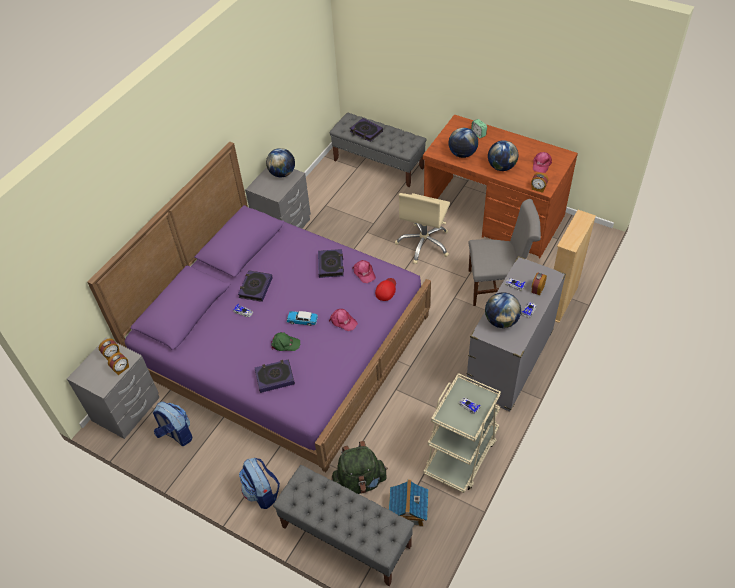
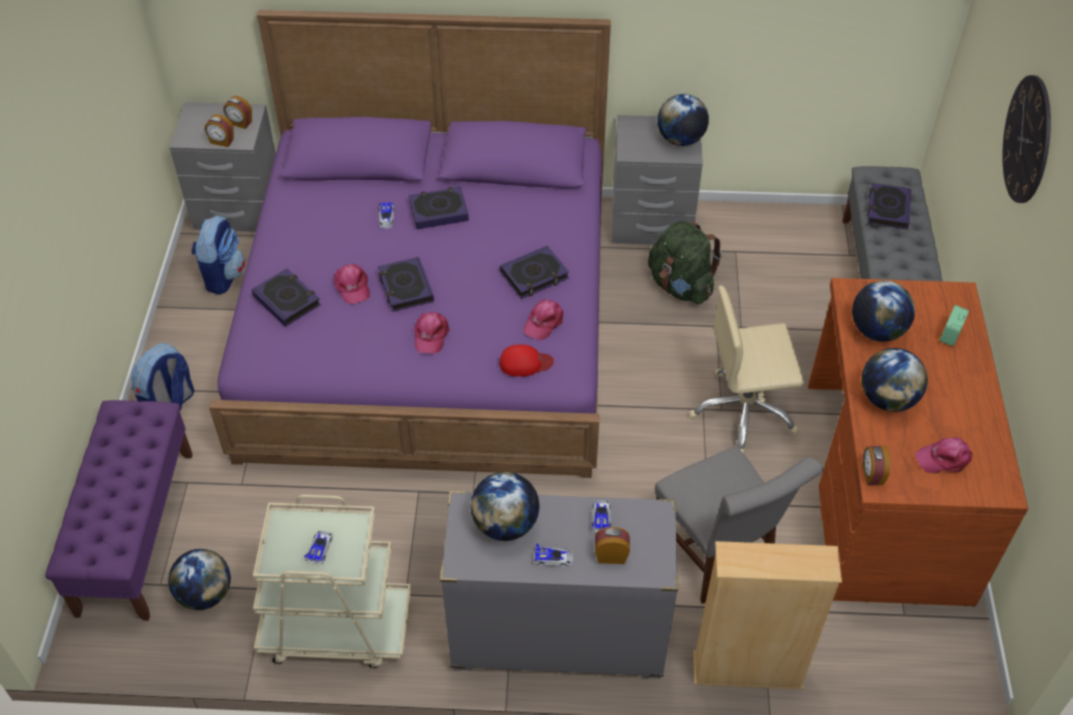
camera: 60 degrees right, 0 degrees up
(285, 344) = (352, 286): green cap -> pink cap
(302, 320) = (405, 287): toy car -> book
(345, 536) = (136, 531): grey bench -> purple bench
(359, 481) = (232, 511): green backpack -> green backpack (680, 286)
(408, 511) = (205, 594): toy house -> globe
(447, 39) = (1027, 139): none -> wall clock

